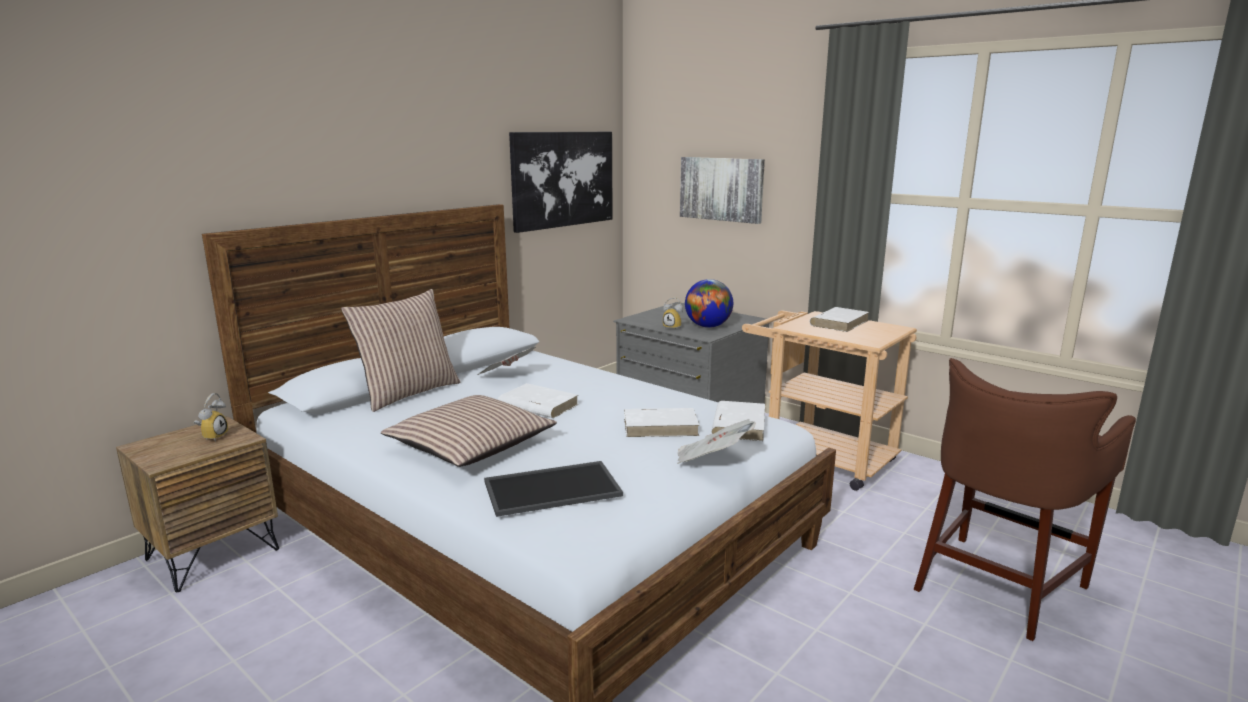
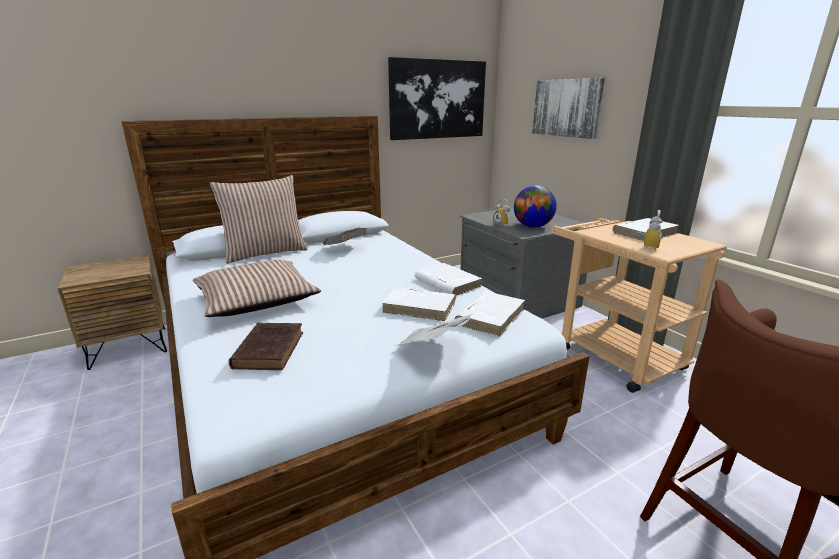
camera: 20 degrees right, 5 degrees up
(213, 436) = (123, 267): alarm clock -> alarm clock (646, 247)
(537, 405) = (341, 274): white book -> white book (447, 282)
(553, 487) = (270, 349): tray -> brown book

